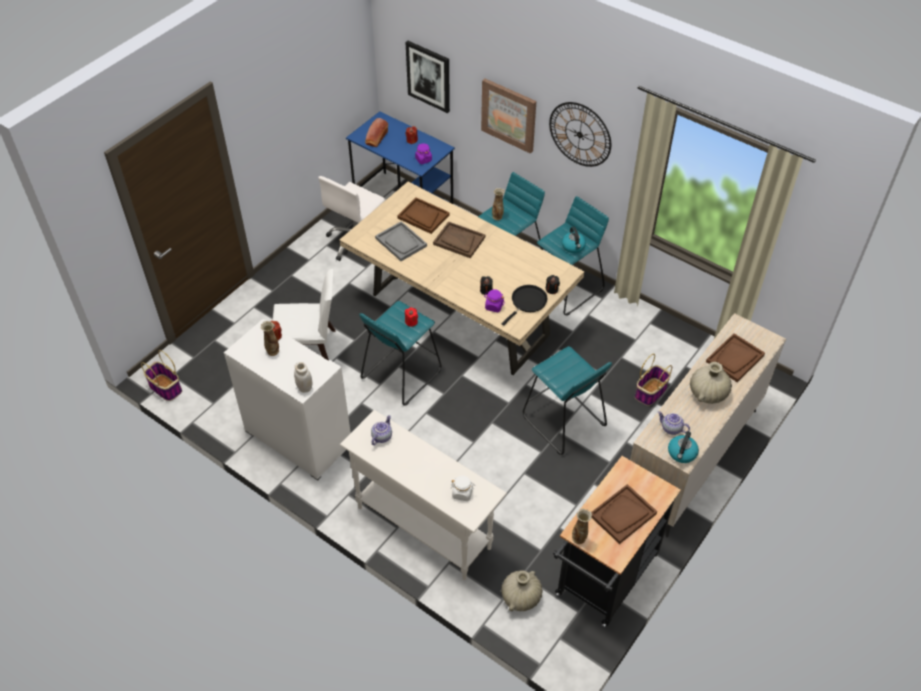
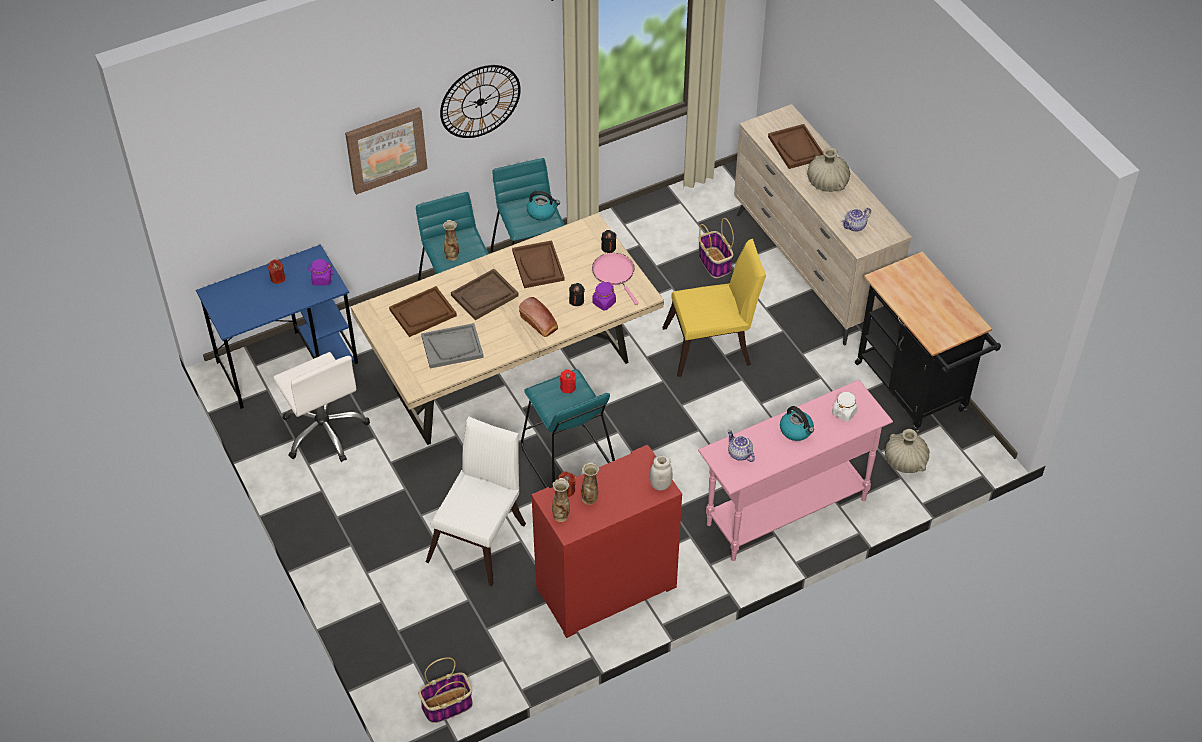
camera: 65 degrees left, 0 degrees up
(297, 438) = (606, 589): white cabinet -> red cabinet
(376, 138) = (248, 310): bread -> bread (540, 324)
(423, 527) = (785, 511): white console table -> pink console table
(429, 76) = (262, 190): picture -> none
(527, 302) = (615, 274): black frying pan -> pink frying pan
(563, 421) = (713, 346): turquoise stool -> yellow chair
(579, 538) = (942, 342): vase -> vase (561, 515)
(623, 515) = (931, 301): brown tray -> brown tray (538, 266)
(682, 453) = (886, 231): kettle -> kettle (796, 430)

